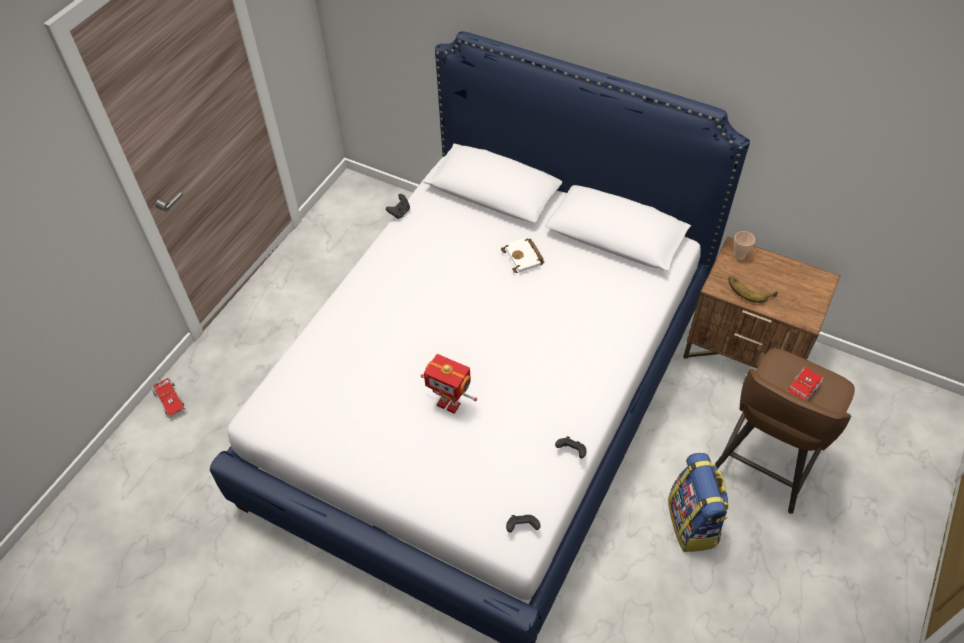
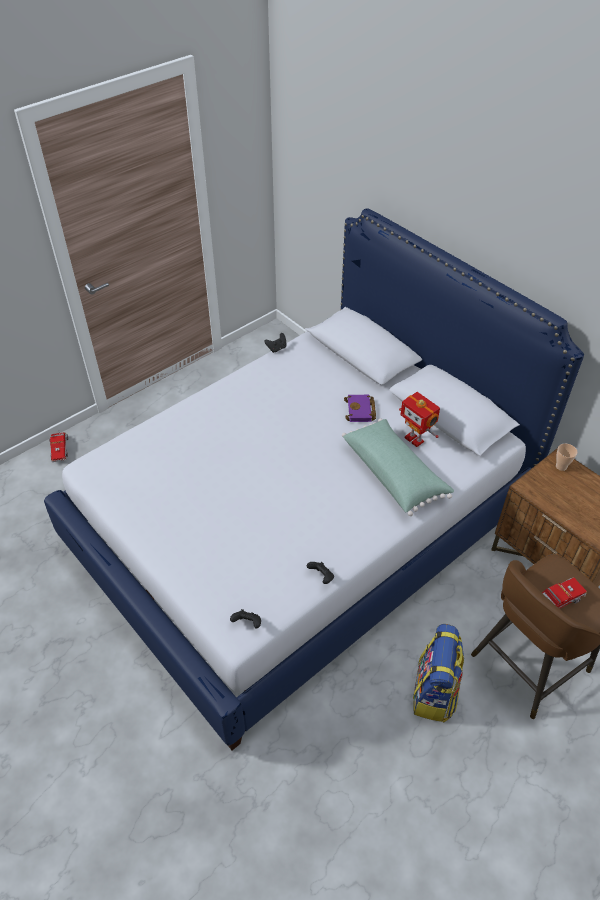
camera: 20 degrees right, 5 degrees down
(449, 403) = (239, 505): toy robot -> toy robot (415, 439)
(524, 258) = (361, 411): white book -> purple book
(591, 316) = (394, 473): none -> green pillow
(750, 289) = (558, 497): banana -> none

